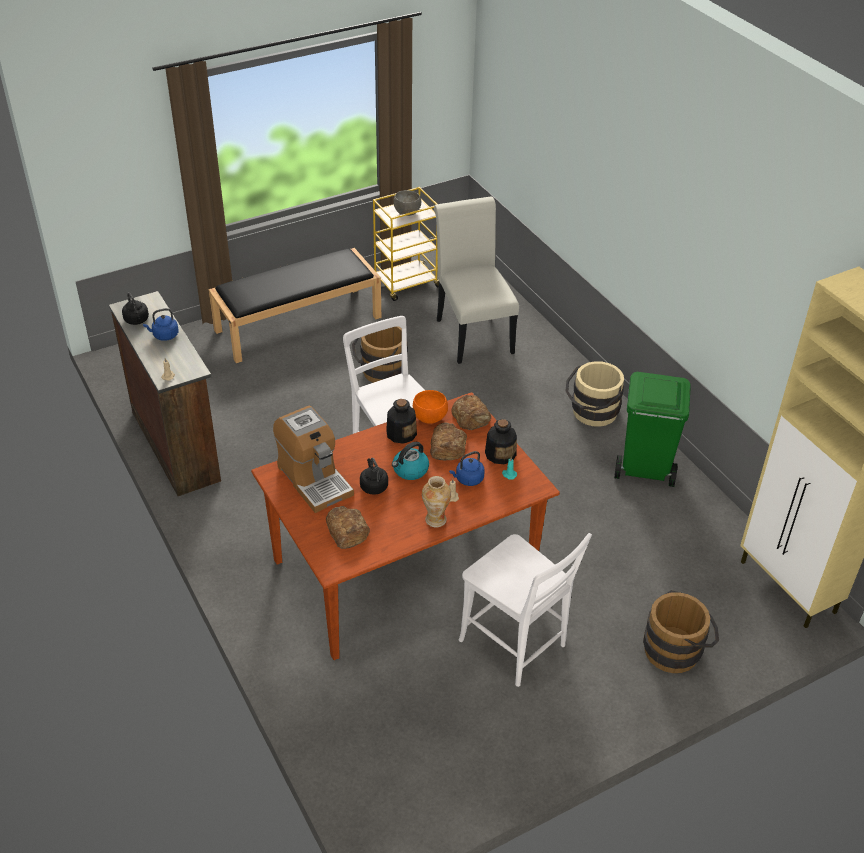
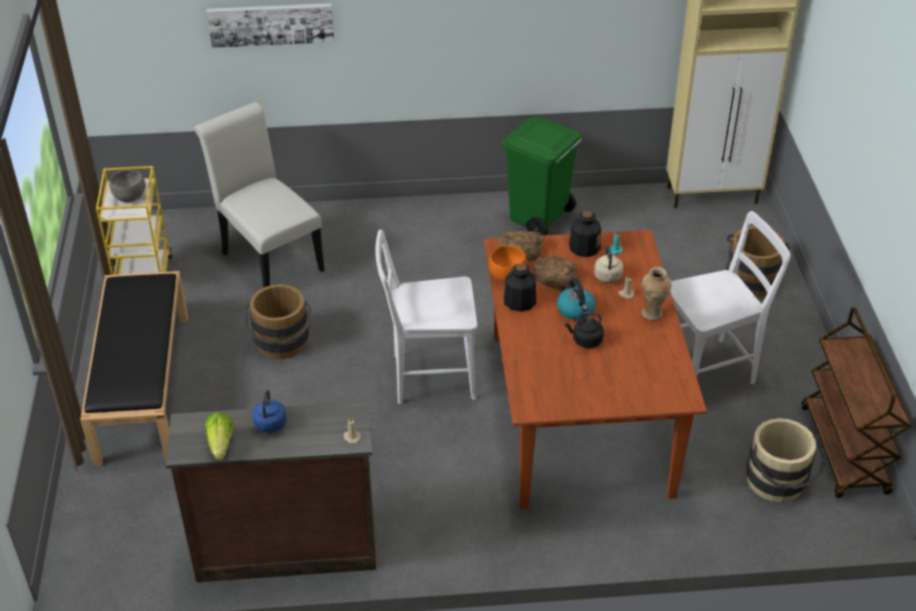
camera: 65 degrees left, 0 degrees up
(137, 320) = (221, 444): black kettle -> lettuce
(314, 479) = (555, 379): coffee machine -> none
(347, 530) = (639, 375): bread -> none
(463, 783) = (844, 451): none -> brown cart
(468, 479) = (608, 277): blue kettle -> beige kettle
(472, 332) = (268, 258): white chair -> white chair turned 45 degrees clockwise
(564, 158) = (271, 24): none -> picture
(592, 414) = (447, 223): beige bucket -> beige bucket (778, 485)

